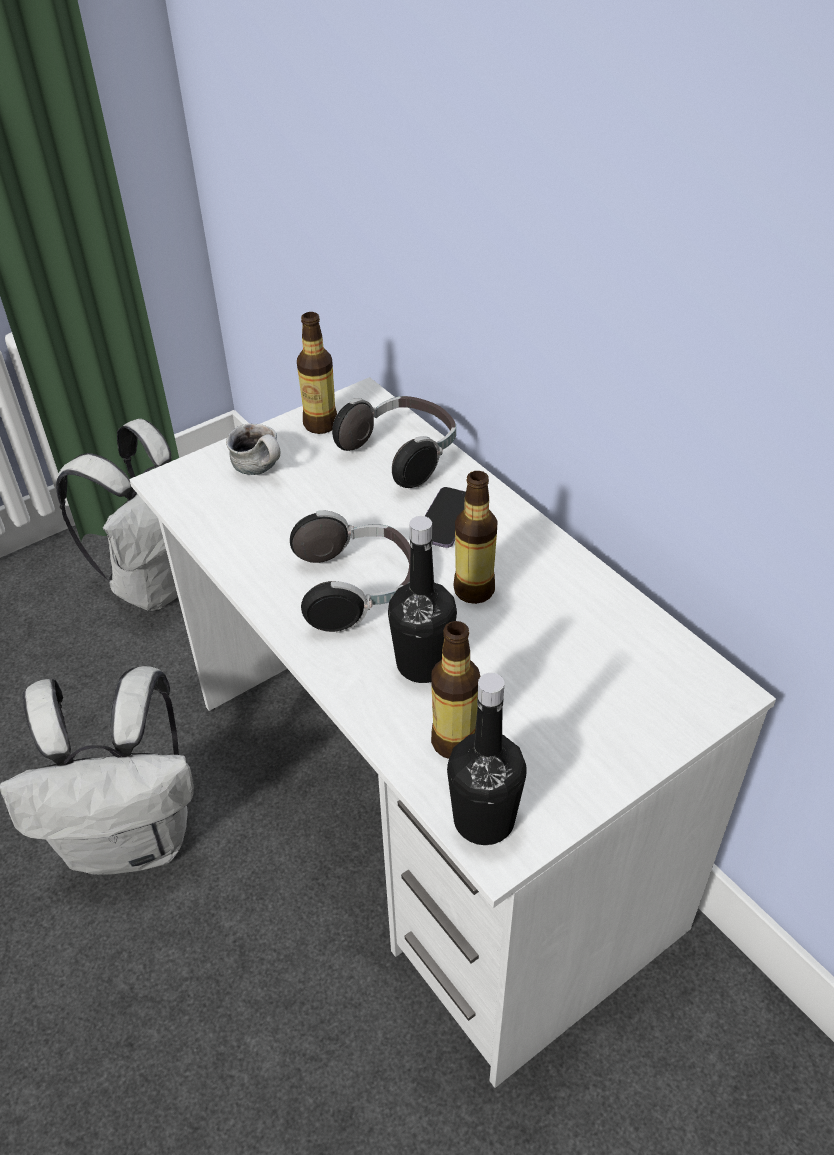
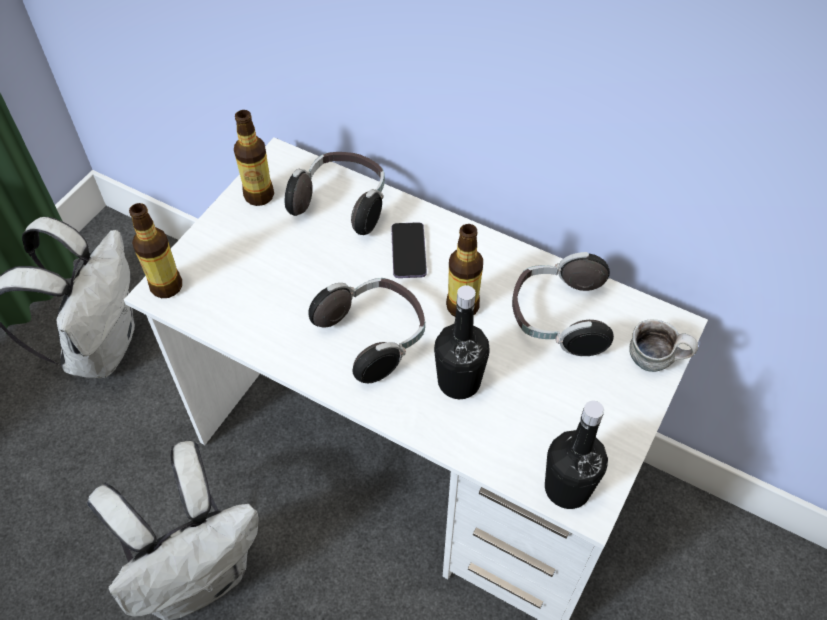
camera: 25 degrees left, 10 degrees up
(262, 469) = (234, 253): mug -> mug (657, 358)
(454, 742) = (515, 436): bottle -> bottle (166, 286)
(581, 636) = (558, 317): none -> headphones

